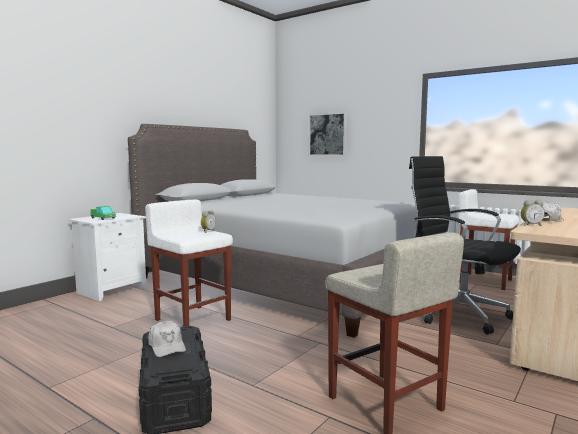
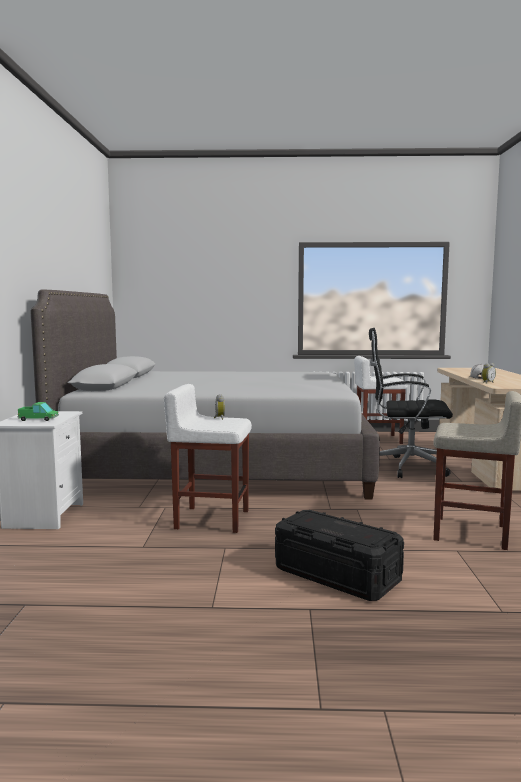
camera: 35 degrees left, 0 degrees up
(167, 346) = (328, 527): white cap -> none
(328, 134) = (189, 300): picture -> none

